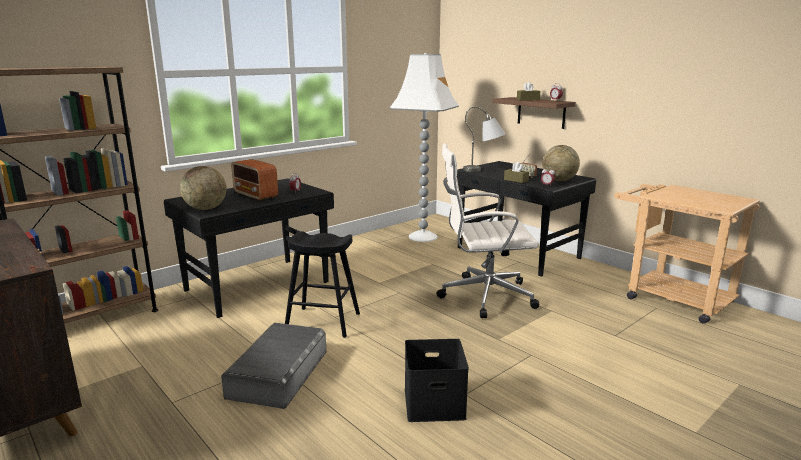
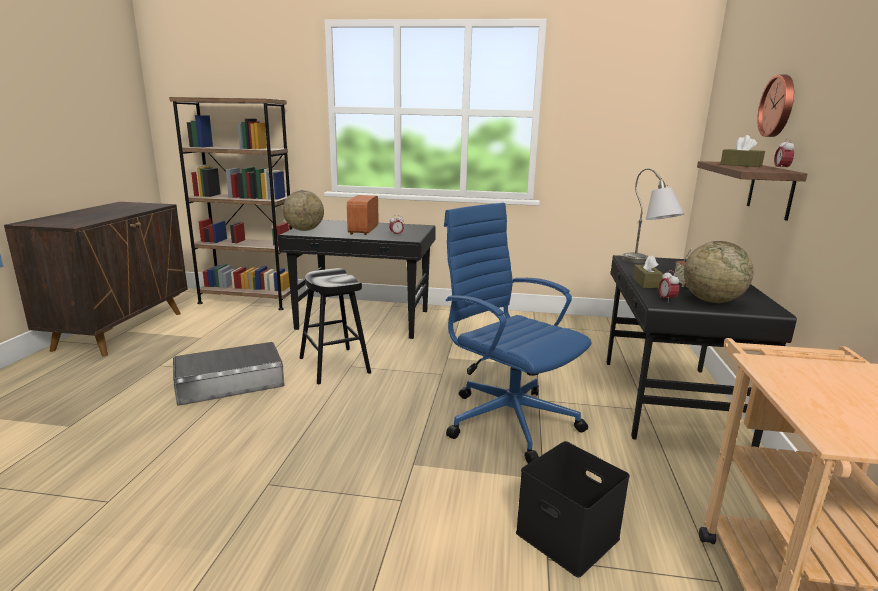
camera: 50 degrees right, 0 degrees up
(423, 237) = (594, 338): white floor lamp -> none
(435, 402) = (238, 472): black storage box -> black storage box (570, 535)
(484, 296) = (508, 419): white office chair -> blue office chair
(534, 63) = (778, 106): none -> wall clock

